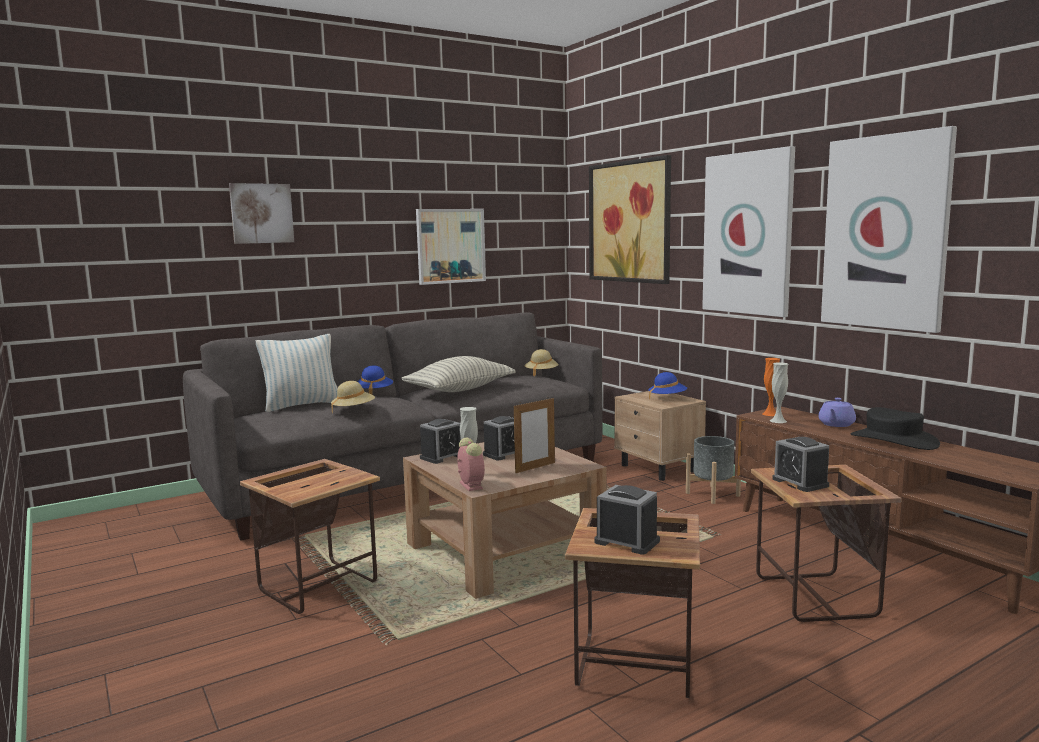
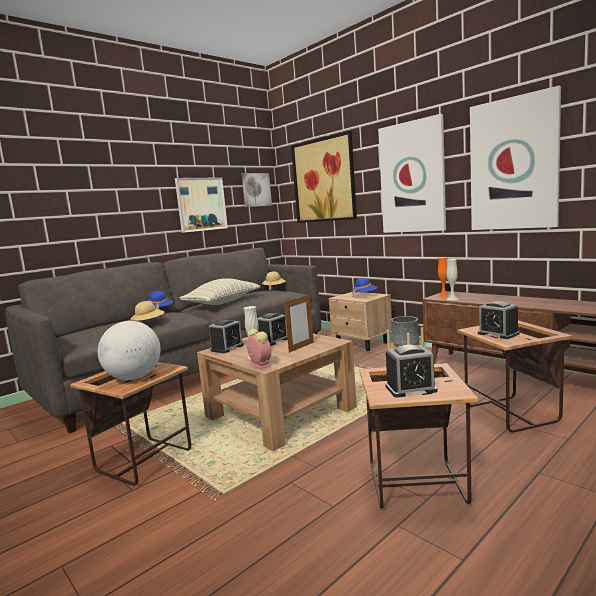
camera: 10 degrees left, 0 degrees up
(261, 213) = (58, 182): picture -> picture (256, 189)
(302, 405) = (106, 324): pillow -> none
(312, 483) = (134, 378): none -> globe
(627, 541) = (410, 389): alarm clock -> alarm clock turned 150 degrees clockwise
(836, 424) = (491, 297): purple teapot -> none
(893, 440) = (535, 302): black hat -> none

